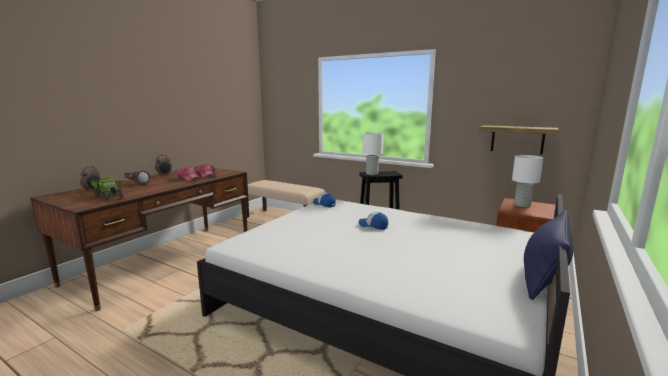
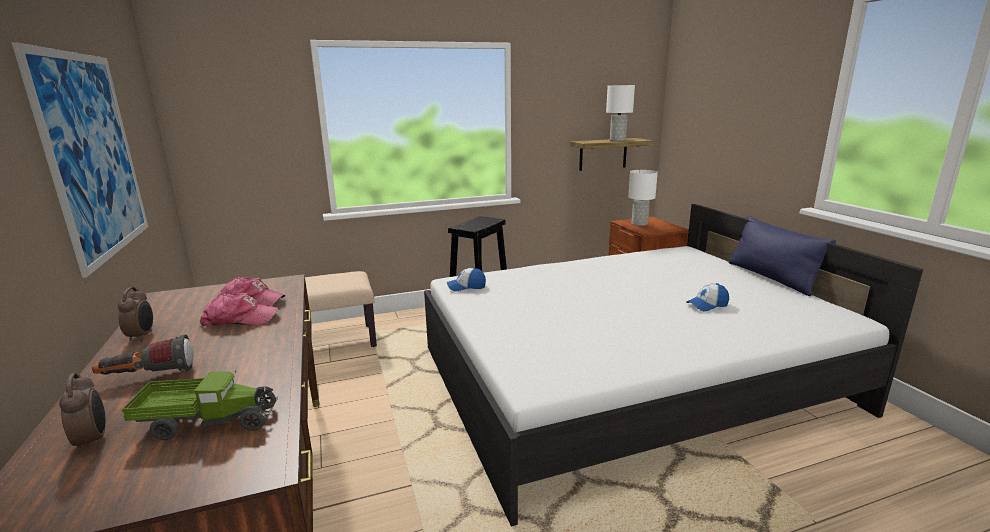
camera: 50 degrees left, 5 degrees up
(188, 107) = (93, 156): none -> picture
(372, 173) = (472, 226): white table lamp -> white table lamp (617, 140)
(373, 226) = (585, 289): cap -> cap (707, 305)

